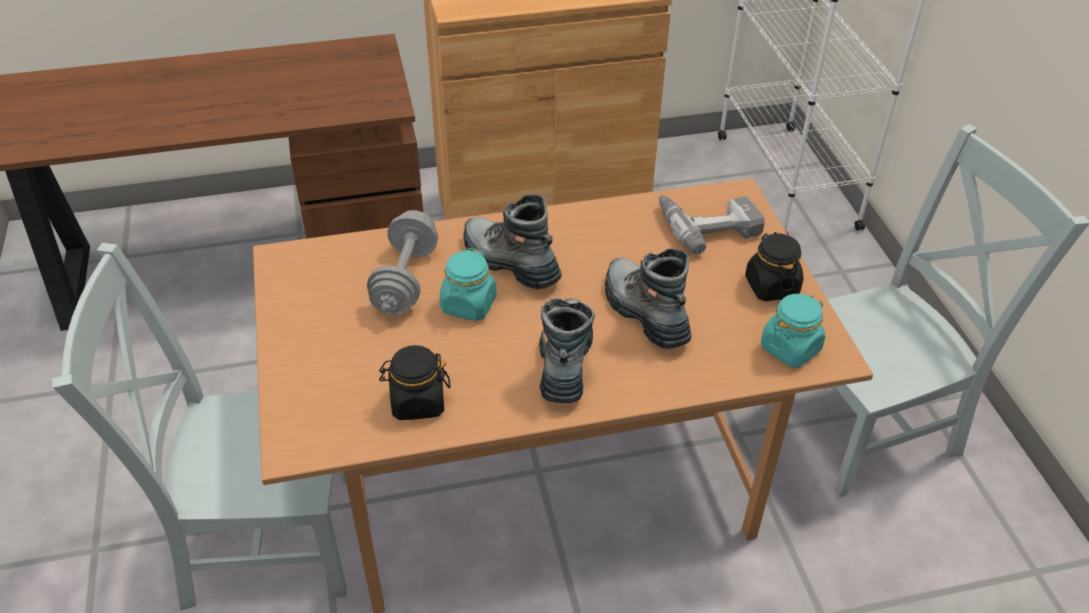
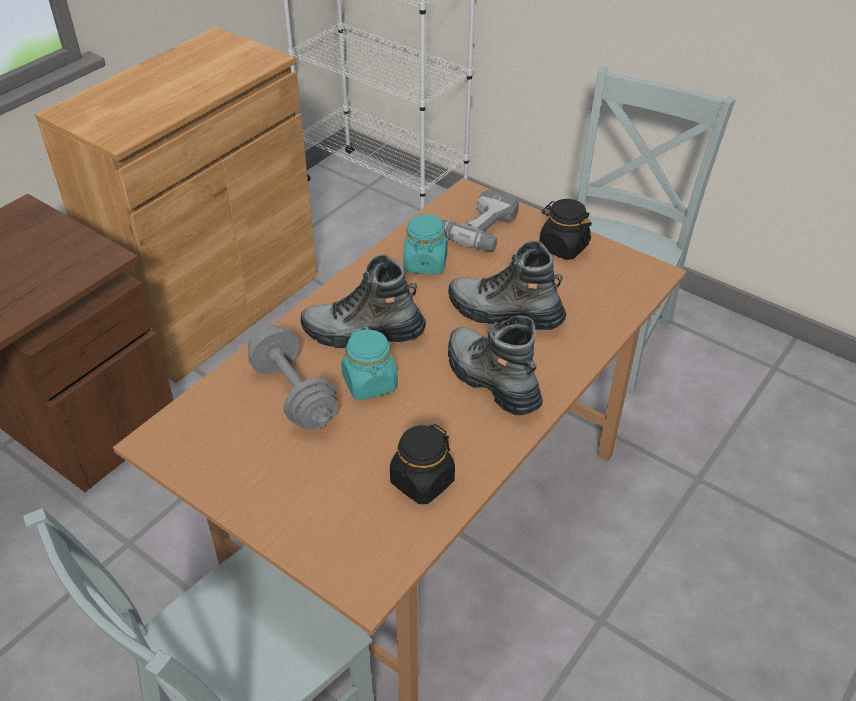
camera: 40 degrees left, 0 degrees up
(790, 348) = (622, 282): turquoise jar -> turquoise jar (425, 263)

